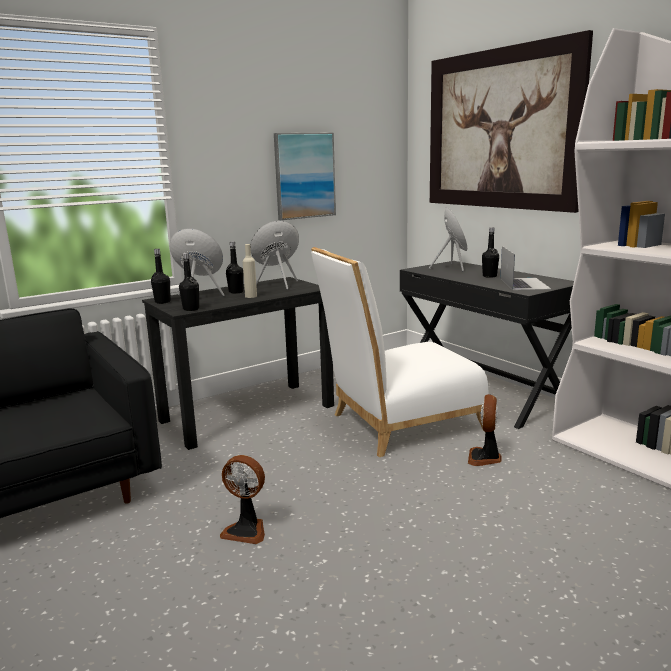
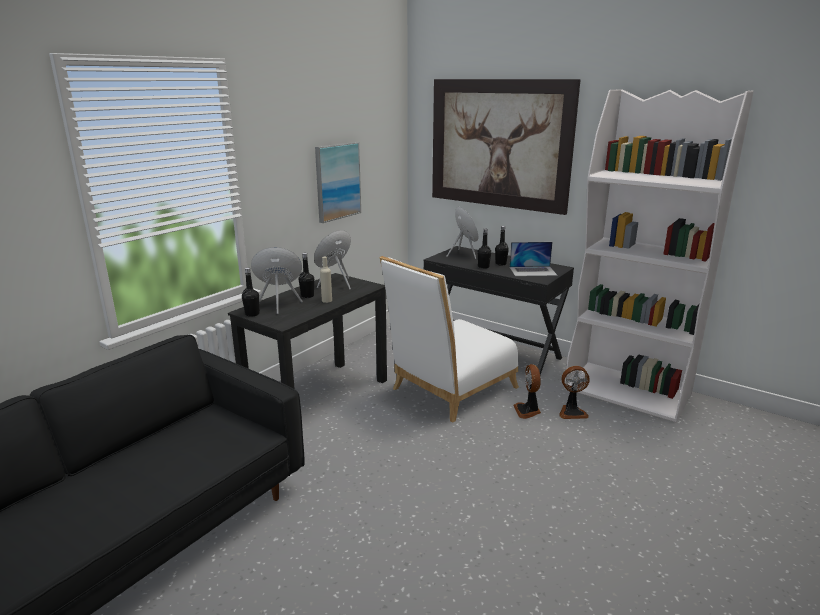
camera: 20 degrees left, 5 degrees up
(191, 309) = (289, 321): black bottle -> black bottle (483, 267)
(246, 530) = (394, 504): fan -> fan (571, 412)
(524, 283) = (533, 271): laptop -> laptop turned 105 degrees clockwise

